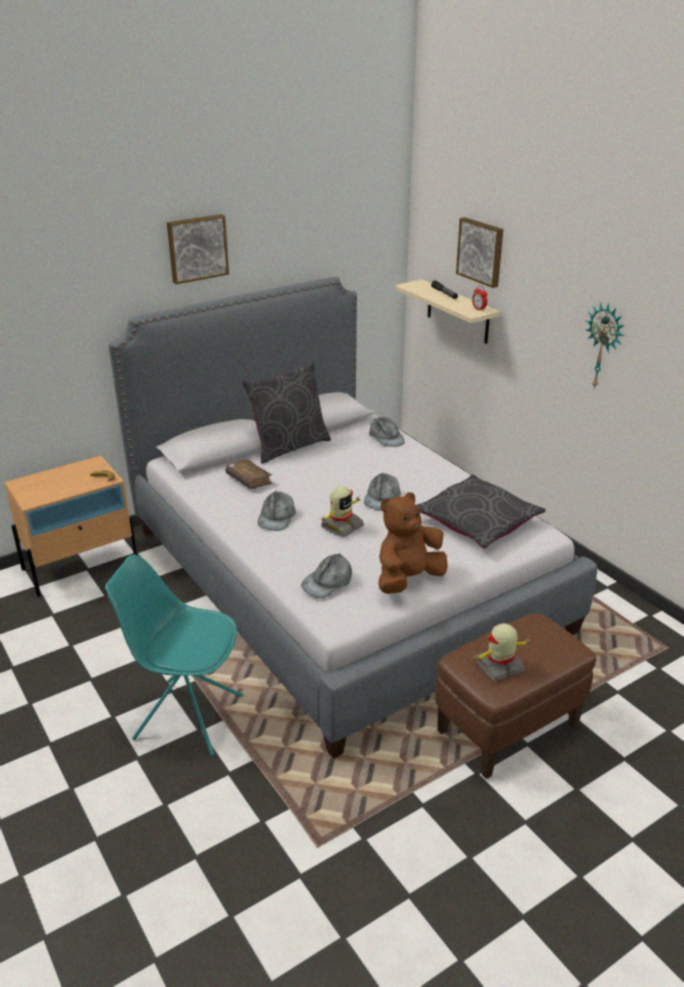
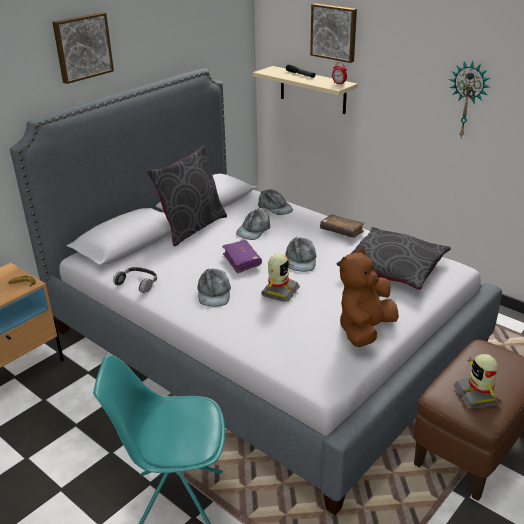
camera: 15 degrees left, 0 degrees up
(208, 495) = (137, 283): none -> headphones
(249, 480) = (169, 263): brown book -> brown book (341, 231)
(321, 489) = (242, 261): none -> purple book
(328, 582) = (295, 346): grey cap -> grey cap (254, 230)
(499, 667) = (477, 395): toy robot -> toy robot turned 60 degrees counterclockwise

